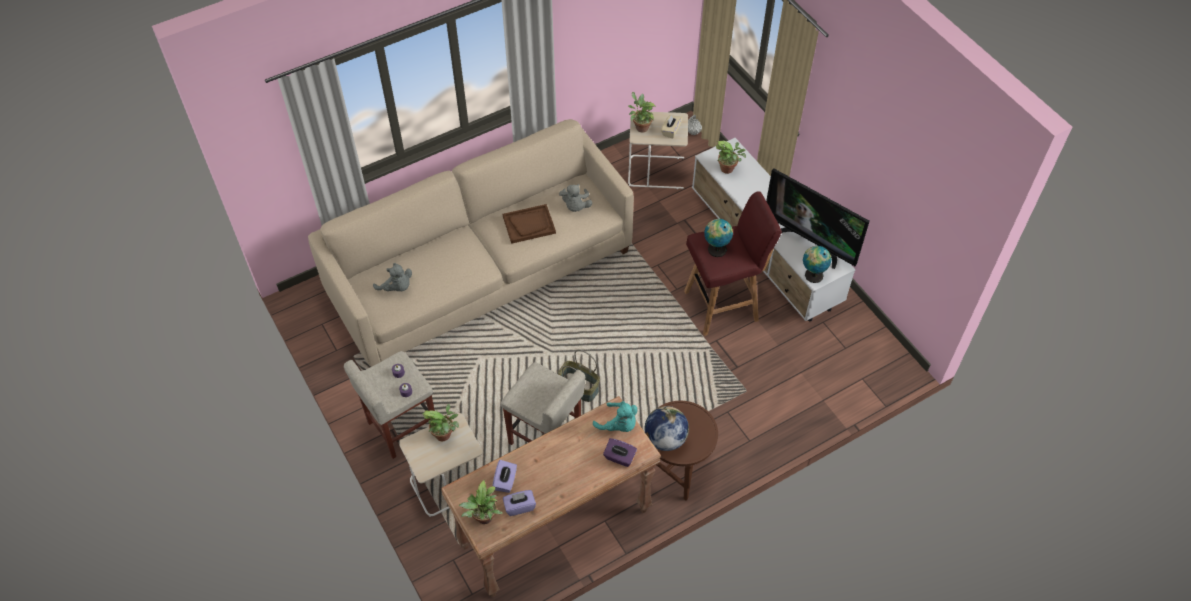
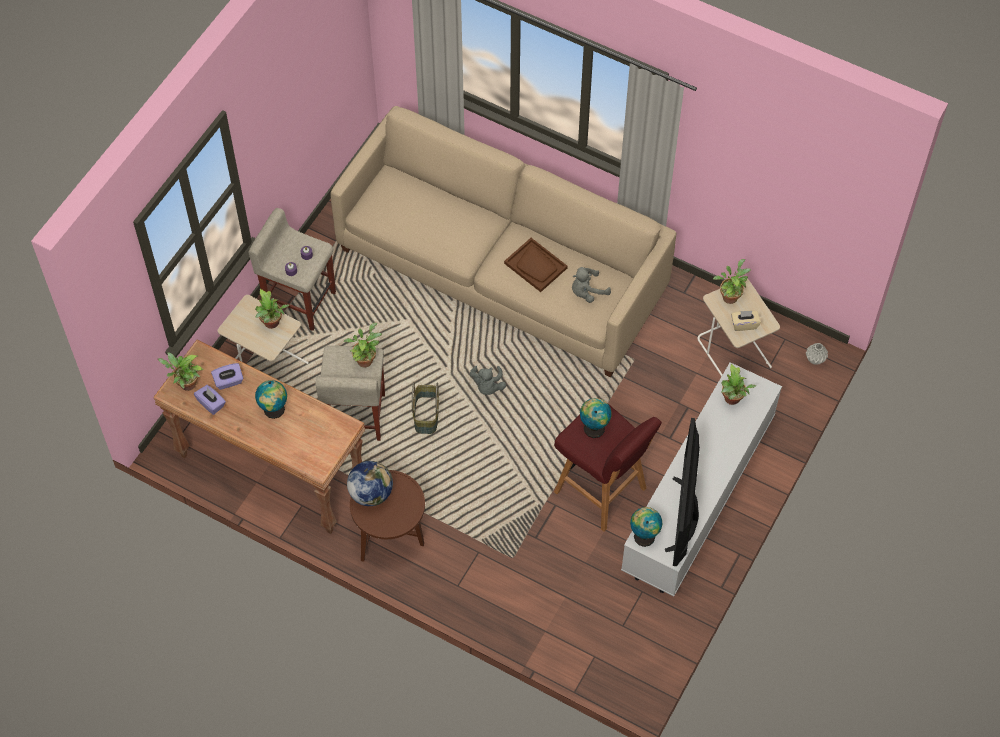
camera: 60 degrees right, 5 degrees up
(397, 287) = (399, 205): grey plush toy -> grey plush toy (487, 386)
(536, 378) = (365, 359): none -> potted plant
(561, 458) = (274, 410): none -> globe
(618, 425) = (333, 437): turquoise plush toy -> none
(619, 457) = (301, 453): purple tissue box -> none

